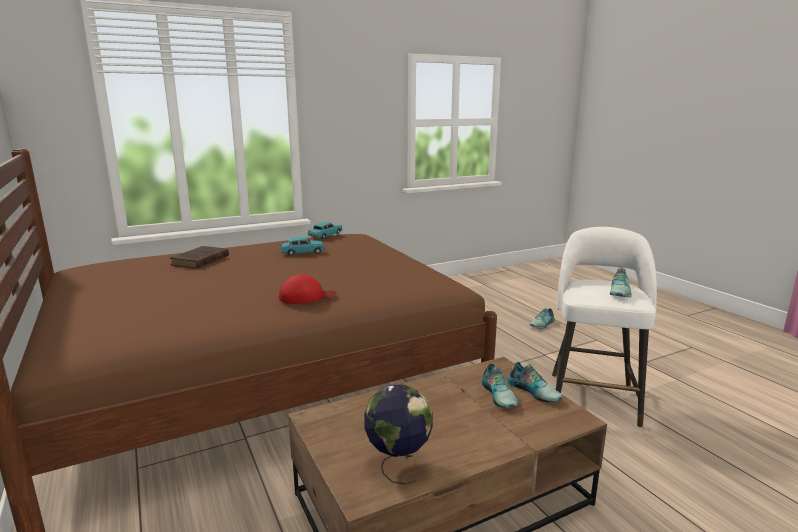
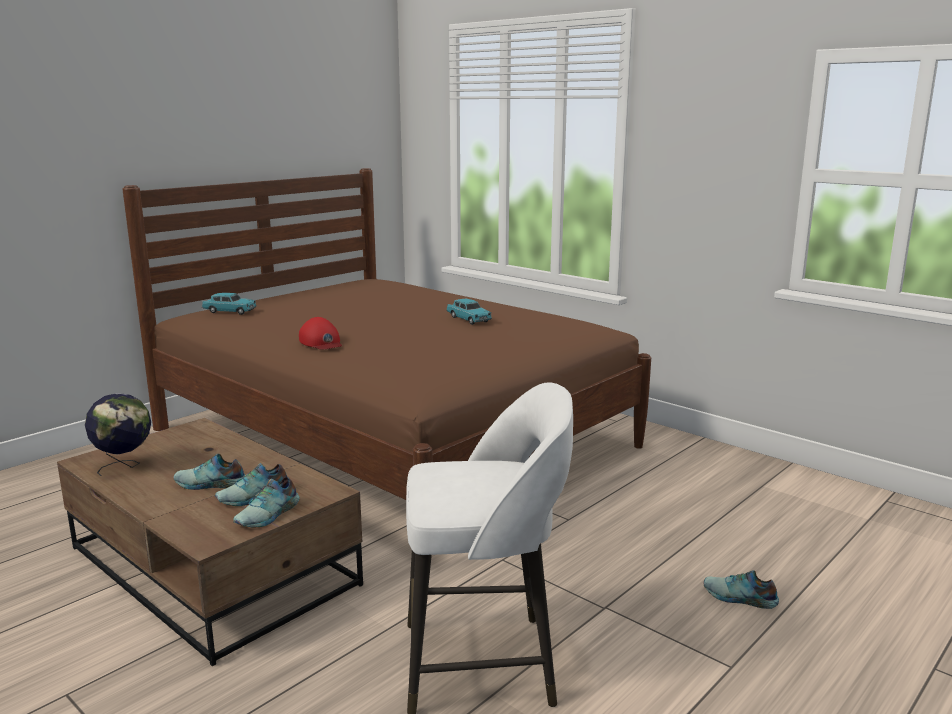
camera: 70 degrees right, 0 degrees up
(199, 261) = (405, 298): brown book -> none
(325, 236) = (556, 316): turquoise toy car -> turquoise toy car (229, 311)
(620, 291) = (472, 490): shoe -> shoe (210, 484)

